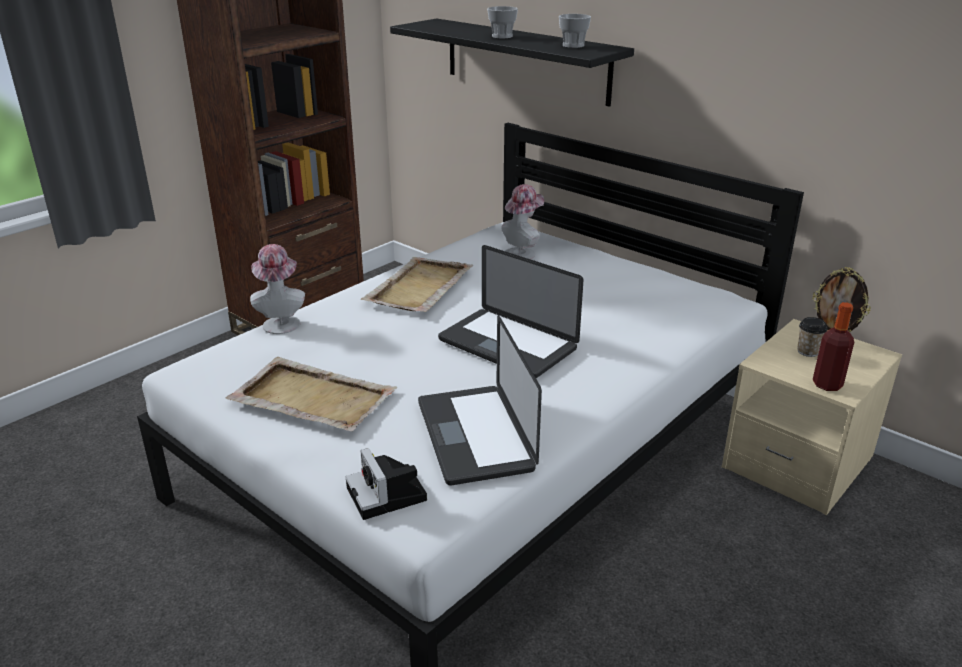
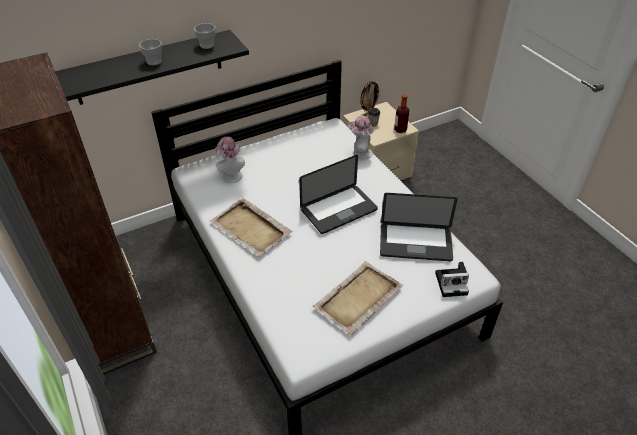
camera: 70 degrees left, 15 degrees up
(281, 322) = (260, 301): hat -> hat (360, 153)

